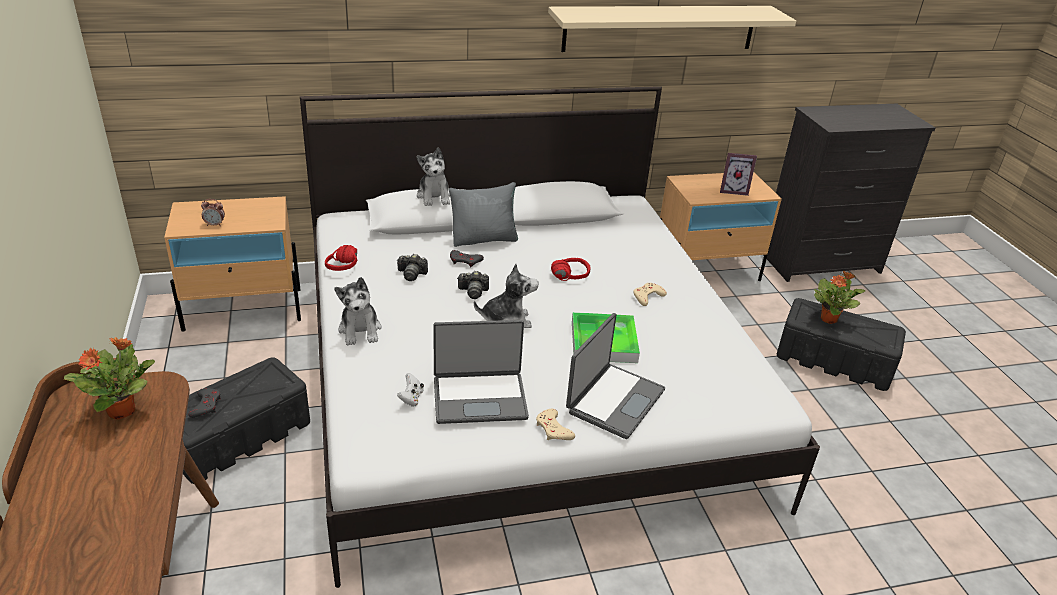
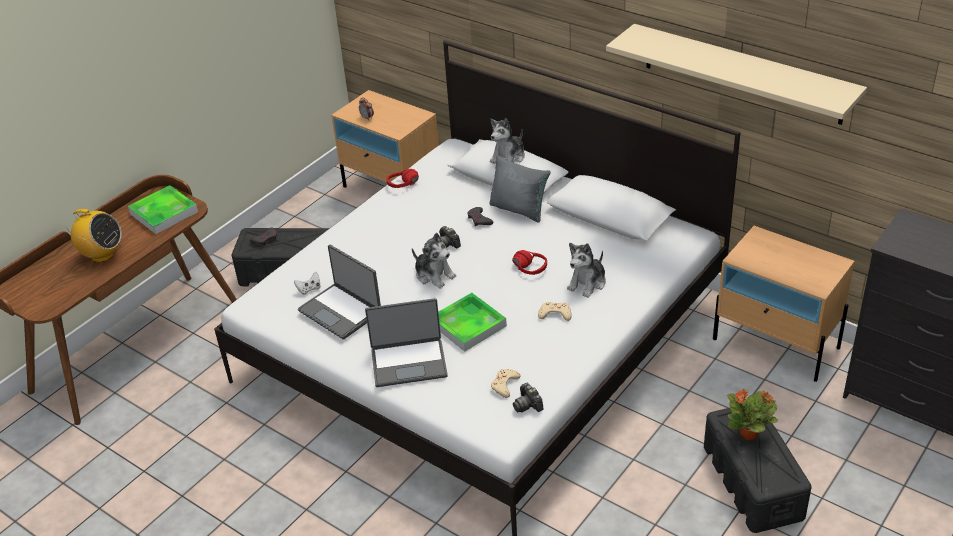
camera: 55 degrees right, 5 degrees up
(102, 508) = (102, 255): none -> radio
(123, 410) = (164, 213): potted plant -> tray
(360, 330) = (349, 233): plush toy -> plush toy (587, 283)
(412, 274) = (432, 211): camera -> camera (528, 405)
(553, 429) = (350, 355): beige game controller -> beige game controller (504, 385)
(733, 190) = (790, 268): picture frame -> none

